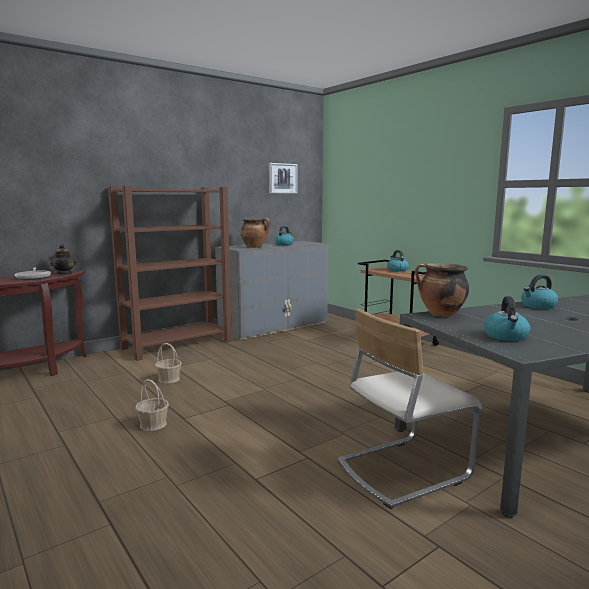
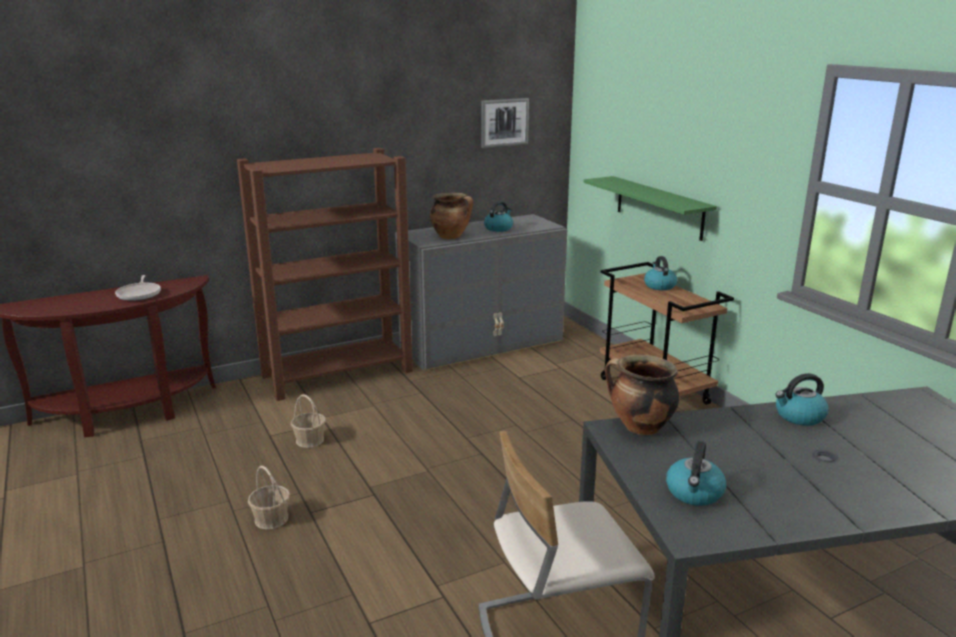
camera: 10 degrees right, 10 degrees up
(64, 273) = (180, 285): teapot -> none
(390, 223) = (659, 207): none -> green shelf

